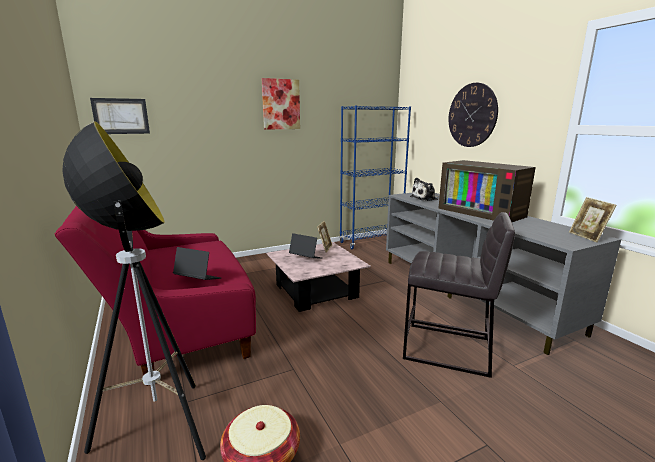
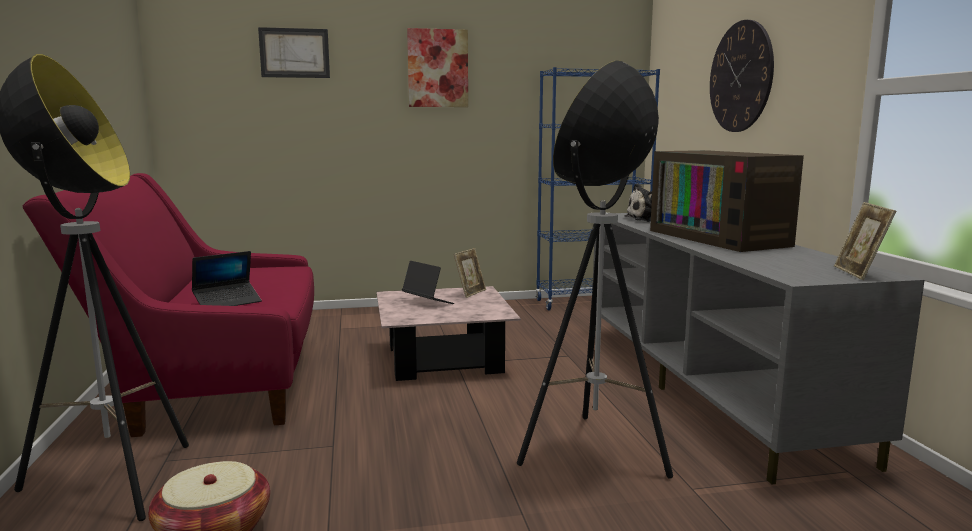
camera: 15 degrees right, 5 degrees down
(121, 116) = (200, 85): picture -> picture (294, 53)
(197, 280) = (227, 302): laptop -> laptop turned 105 degrees clockwise
(447, 349) = (594, 453): grey stool -> floor lamp

